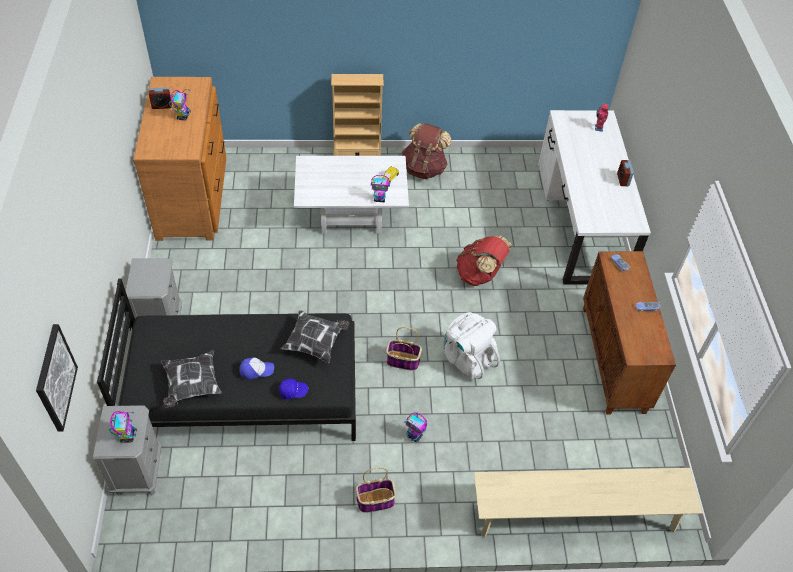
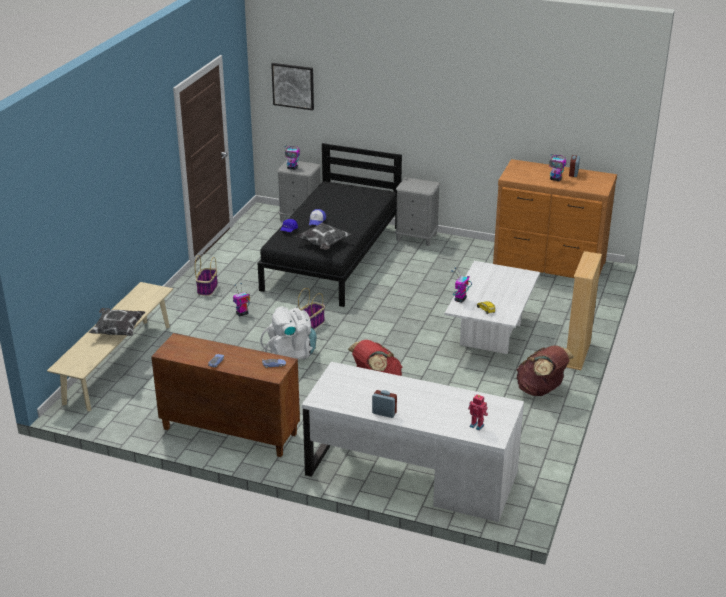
camera: 115 degrees right, 20 degrees down
(191, 385) = (322, 200): pillow -> pillow (117, 331)

